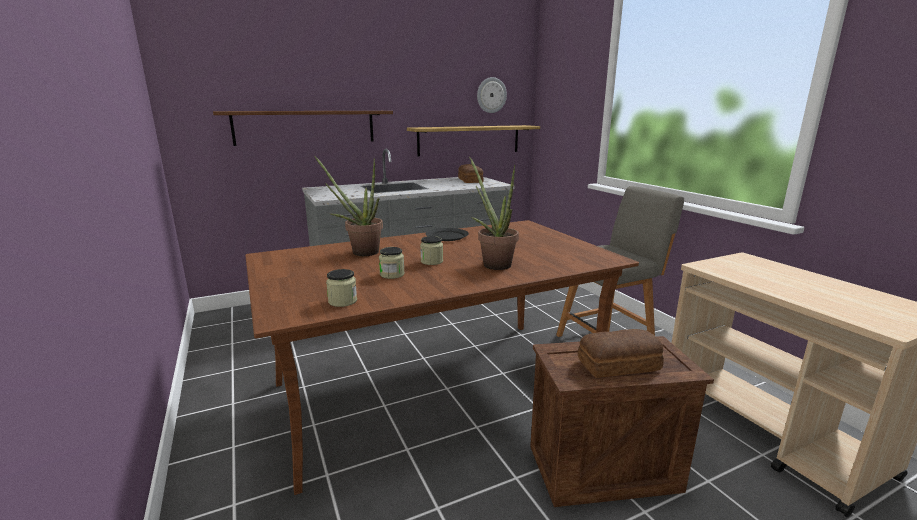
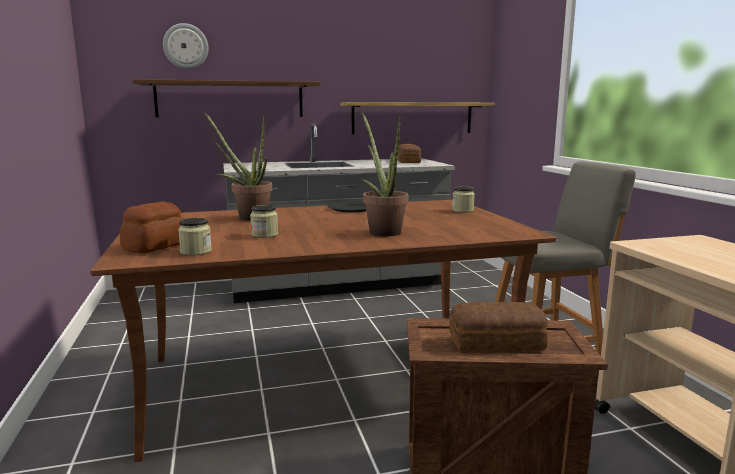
camera: 10 degrees right, 5 degrees down
(299, 297) = (156, 246): none -> bread
(432, 261) = (316, 227): jar -> jar (462, 210)
(491, 95) = (439, 68): wall clock -> wall clock (186, 46)

